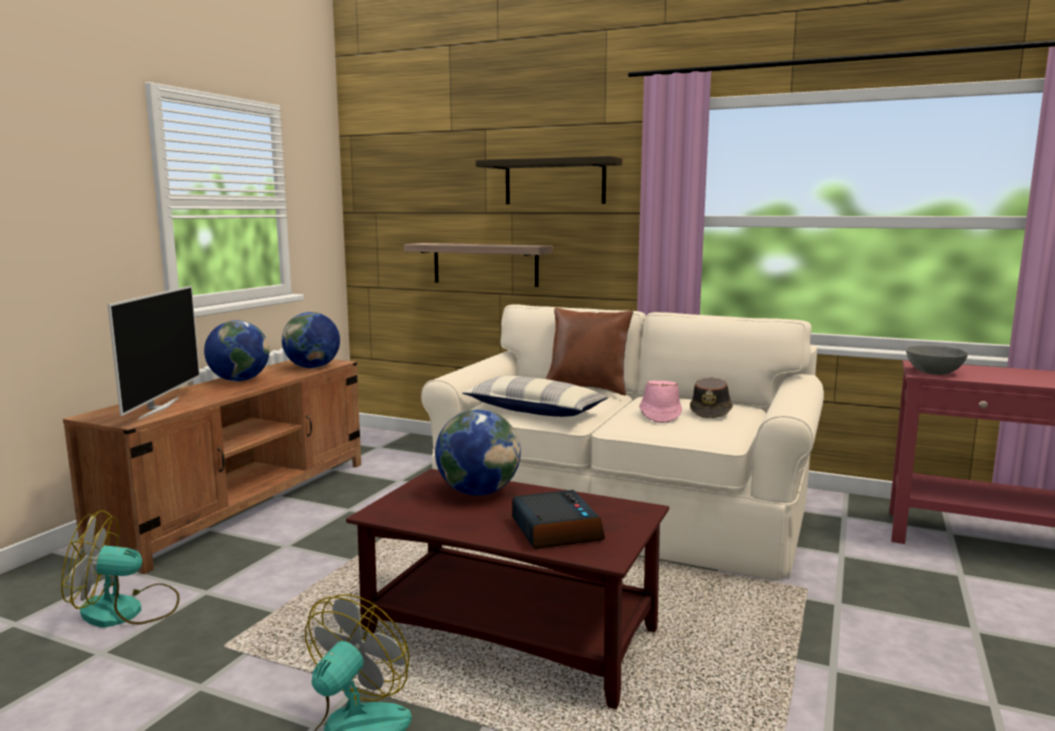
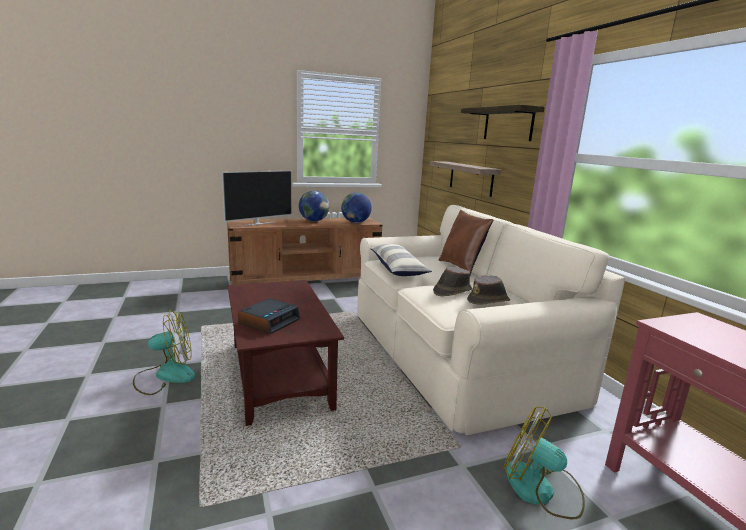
camera: 45 degrees right, 5 degrees up
(126, 611) = (205, 302): fan -> fan (541, 490)
(478, 492) = (291, 295): globe -> none
(659, 414) = (452, 291): pink hat -> brown hat
(934, 372) = (680, 327): grey bowl -> none

